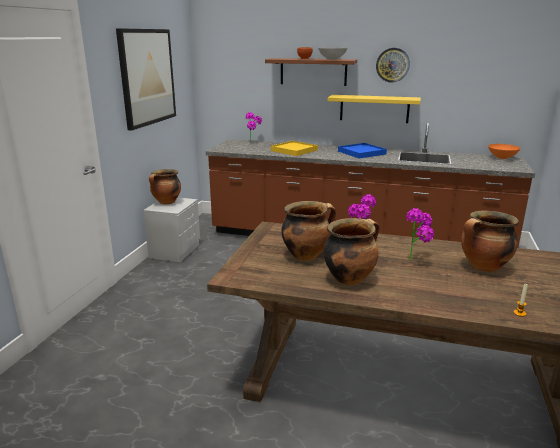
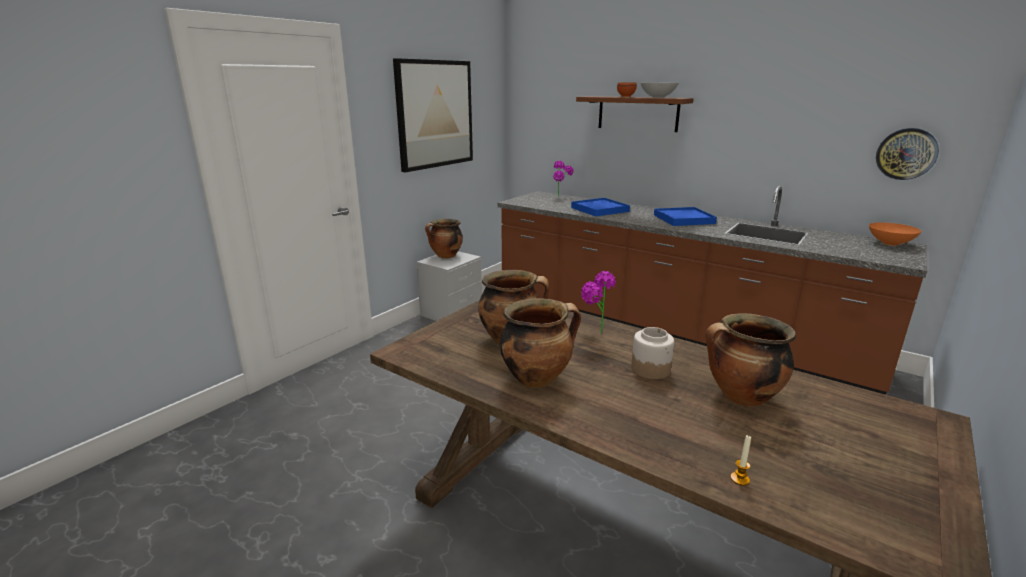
camera: 20 degrees right, 0 degrees up
(294, 150) = (599, 209): yellow tray -> blue tray
(374, 108) = (711, 163): yellow shelf -> none
(392, 65) = (740, 106): wall clock -> wall clock (906, 154)
(417, 260) = (650, 369): potted plant -> jar

